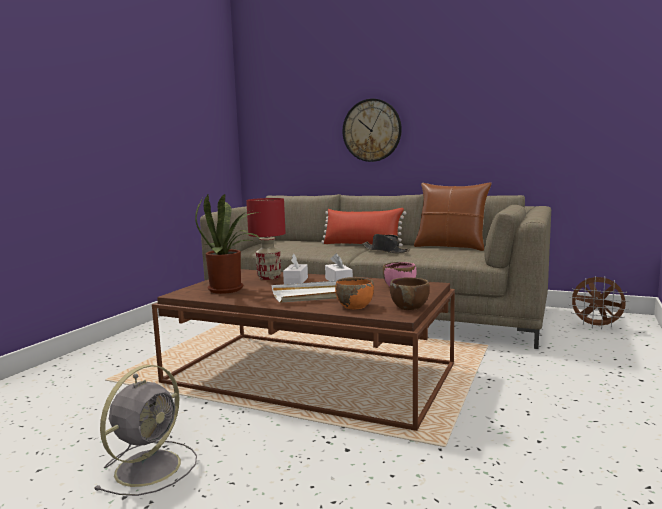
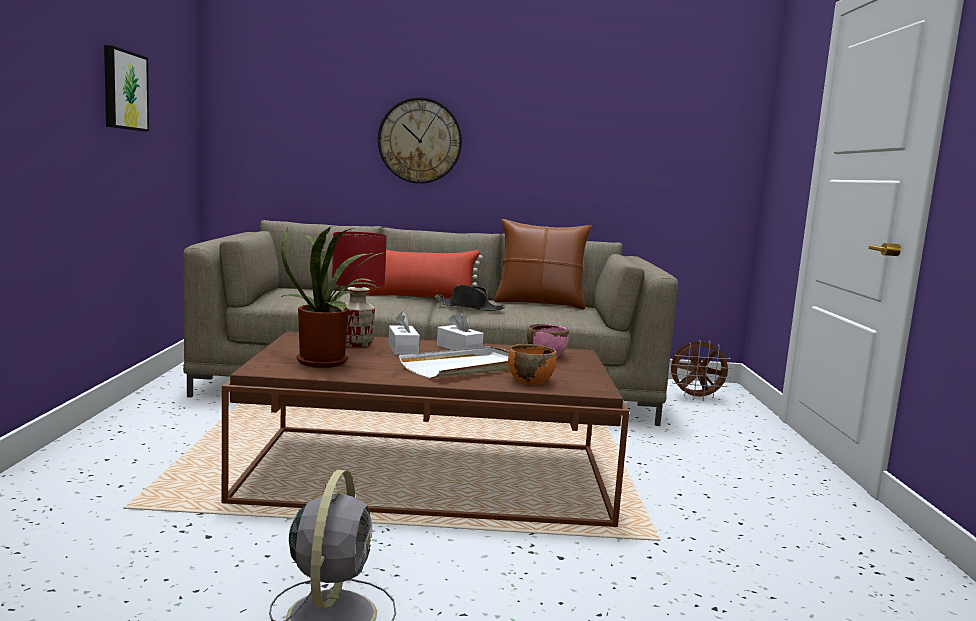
camera: 25 degrees left, 0 degrees up
(162, 119) = (123, 90): none -> picture
(409, 307) = (593, 380): brown bowl -> none

